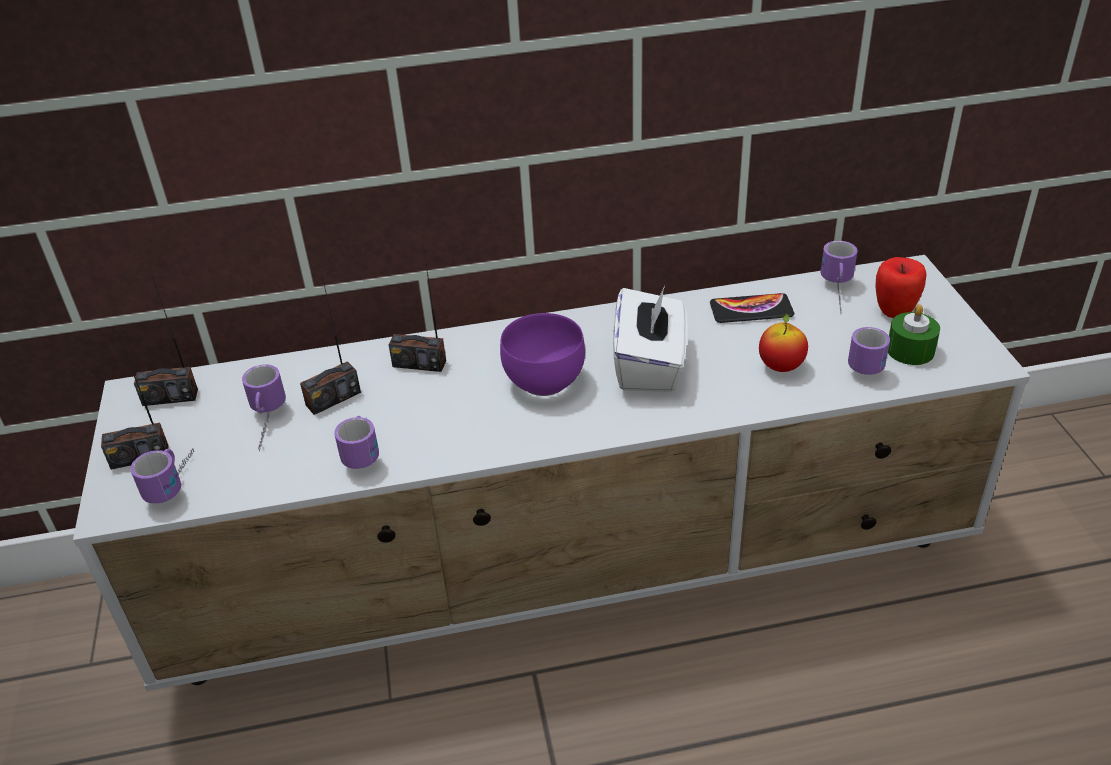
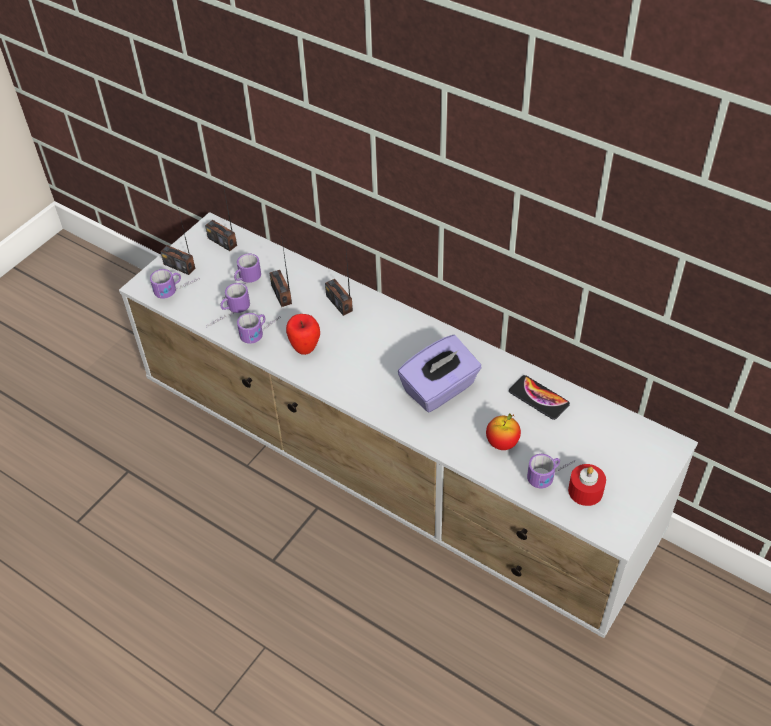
camera: 45 degrees right, 10 degrees up
(333, 398) = (281, 294): radio -> radio turned 60 degrees clockwise
(547, 381) = (381, 359): purple bowl -> none
(650, 365) = (439, 389): white tissue box -> purple tissue box
(836, 294) = (601, 425): mug -> mug (228, 316)
(894, 311) = (616, 462): apple -> apple (305, 348)
(910, 350) = (585, 491): green candle -> red candle

